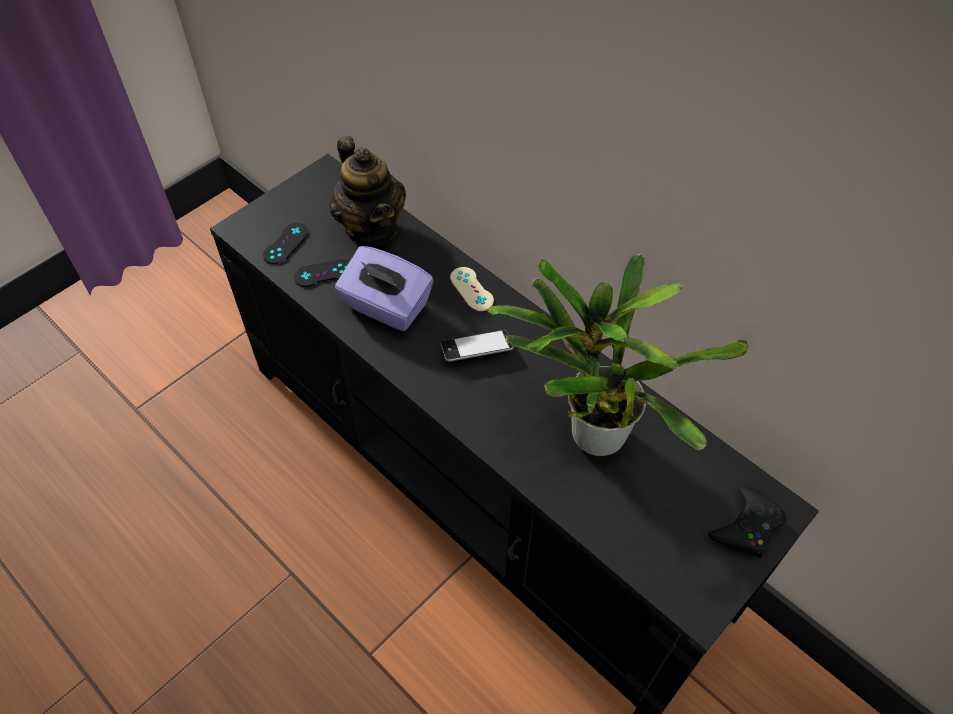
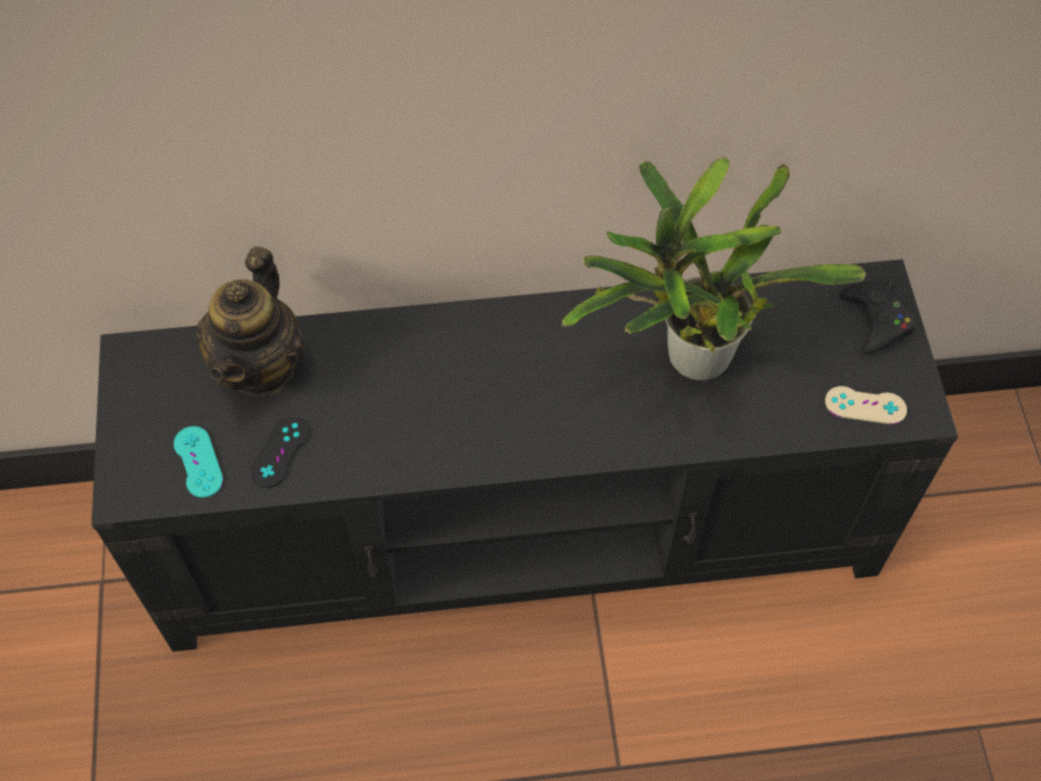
camera: 50 degrees left, 5 degrees up
(286, 243) = (198, 462): black game controller -> turquoise game controller
(372, 227) = (261, 365): teapot -> teapot turned 90 degrees clockwise
(386, 307) = (383, 425): purple tissue box -> none
(471, 289) = (435, 335): beige game controller -> beige game controller (865, 405)
(476, 349) = (513, 383): phone -> none

